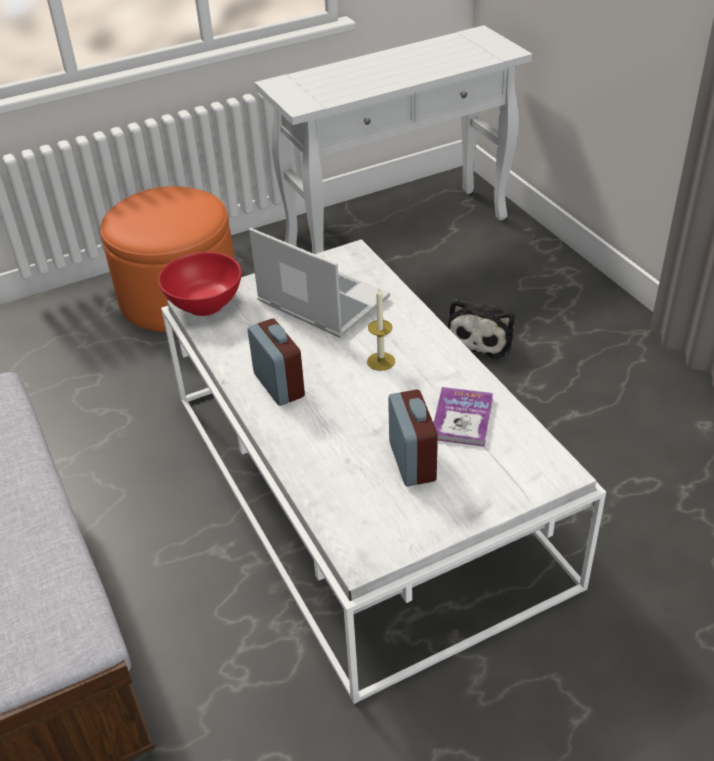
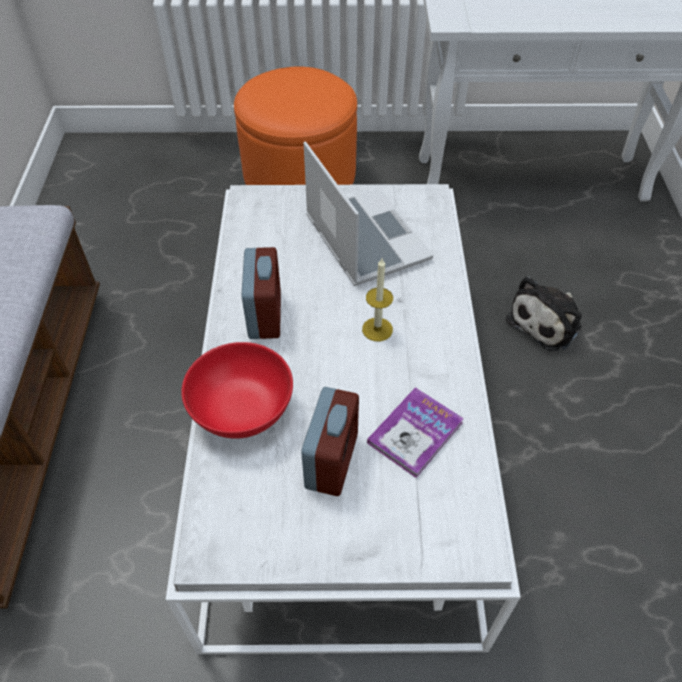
camera: 25 degrees right, 10 degrees up
(204, 305) = (258, 202): red bowl -> red bowl (242, 412)

